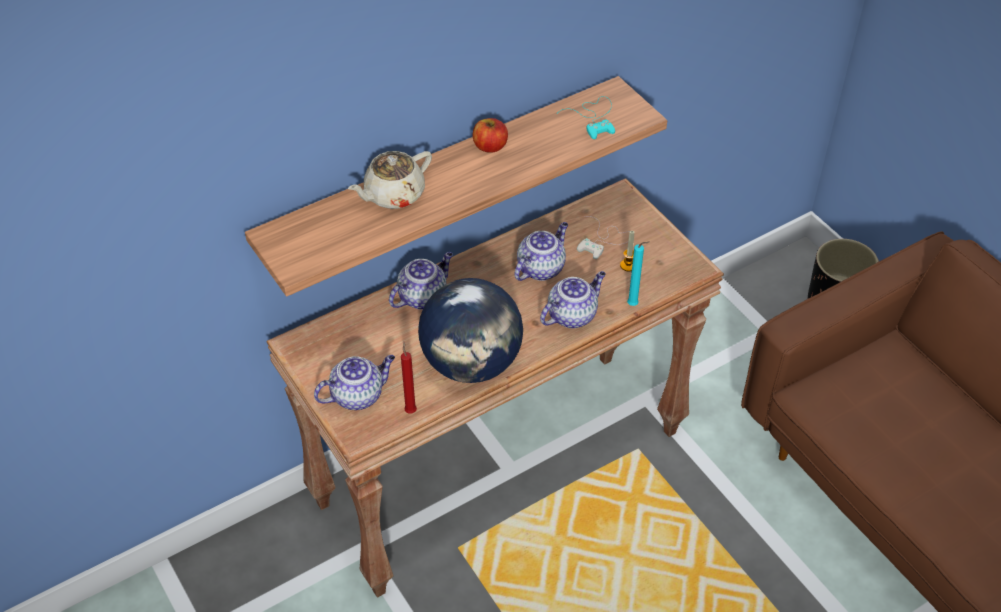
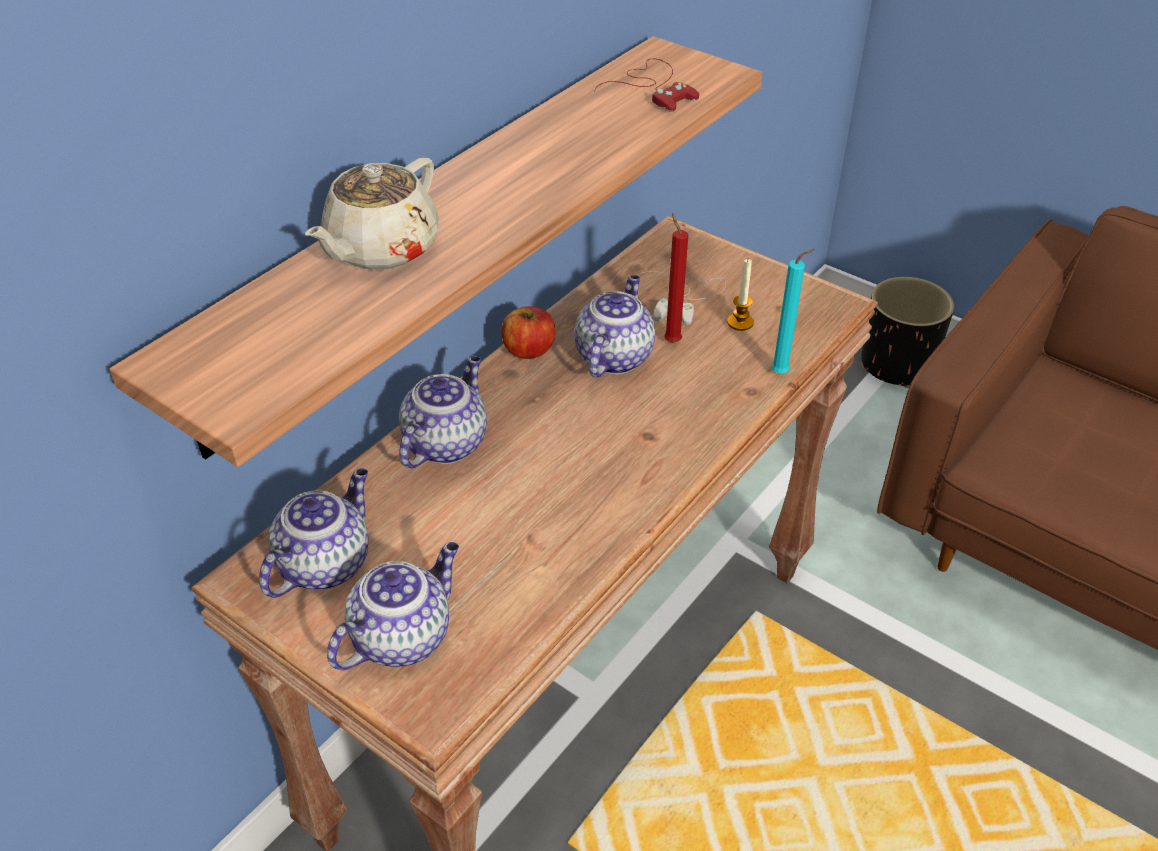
camera: 20 degrees left, 5 degrees down
(410, 410) = (510, 634): red candle -> red candle (671, 340)
(472, 363) = (579, 525): globe -> none
(490, 146) = (512, 151): apple -> apple (528, 350)
(572, 315) = (698, 409): teapot -> teapot (325, 563)
(594, 118) = (653, 87): turquoise game controller -> red game controller

